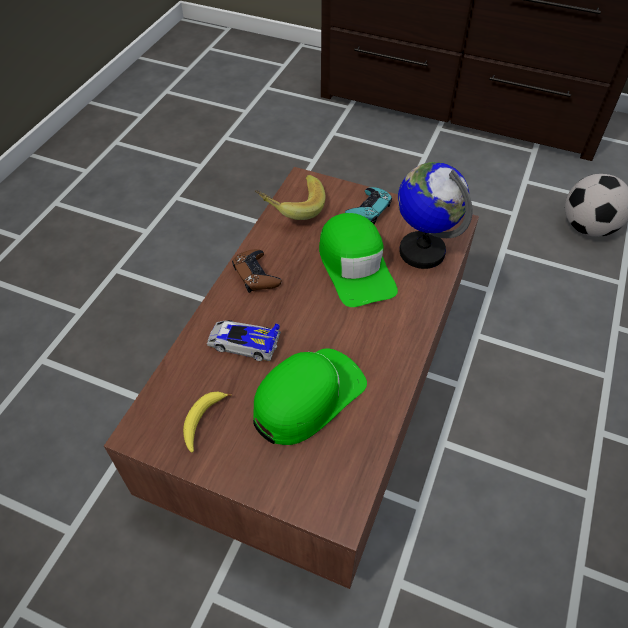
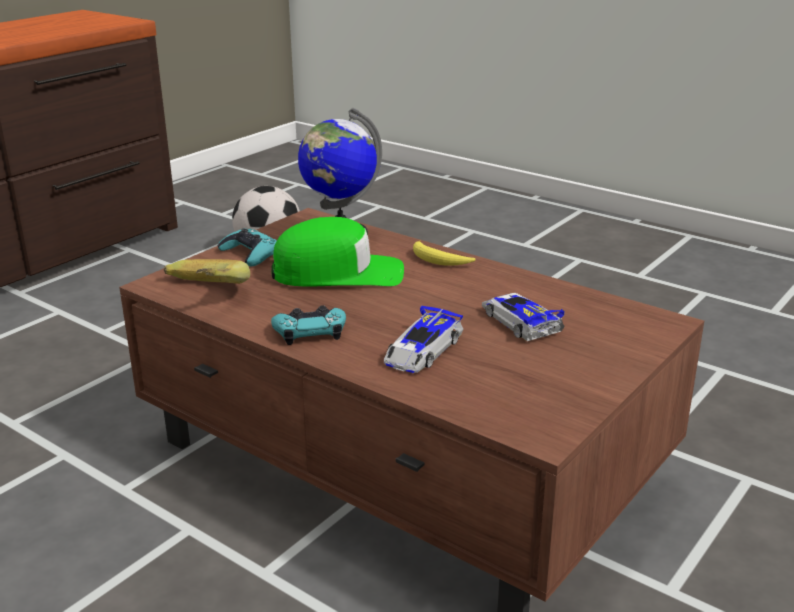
camera: 75 degrees left, 25 degrees down
(203, 421) = (536, 387): banana -> banana (439, 260)
(256, 275) = (310, 331): brown game controller -> turquoise game controller
(308, 397) = (519, 321): green cap -> toy car

